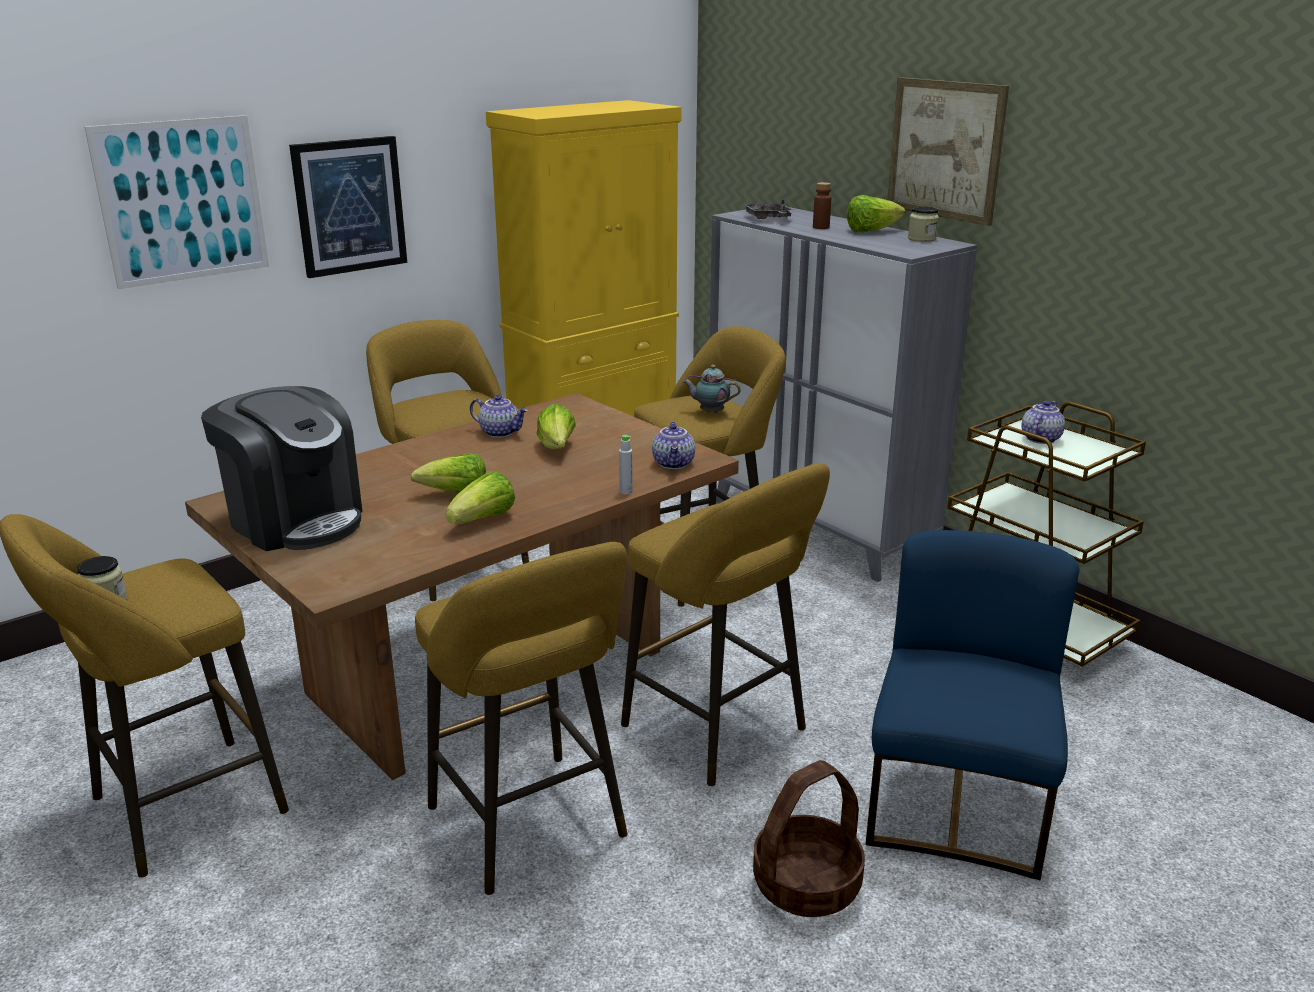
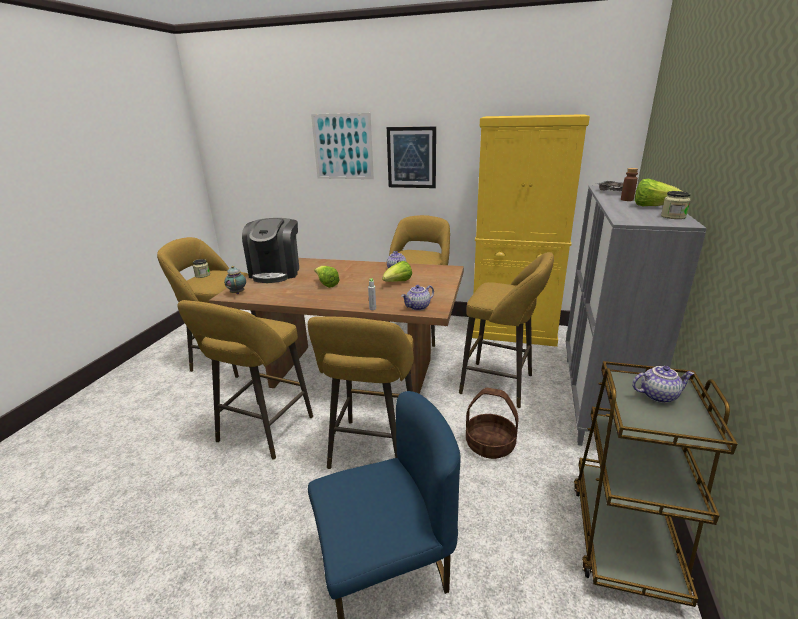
camera: 55 degrees right, 0 degrees up
(483, 520) = (310, 295): lettuce -> none
(710, 412) = (502, 295): teapot -> teapot (237, 293)
(806, 885) = (274, 536): basket -> basket (489, 444)
(945, 150) = (715, 147): picture -> none

